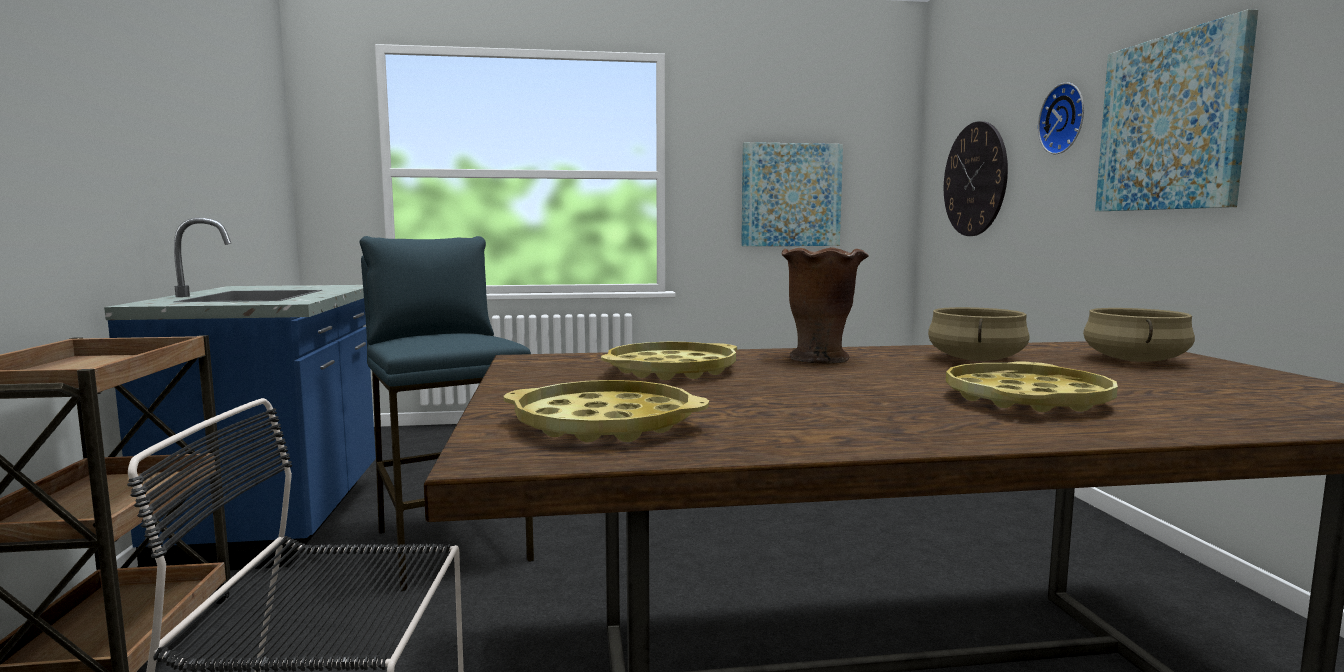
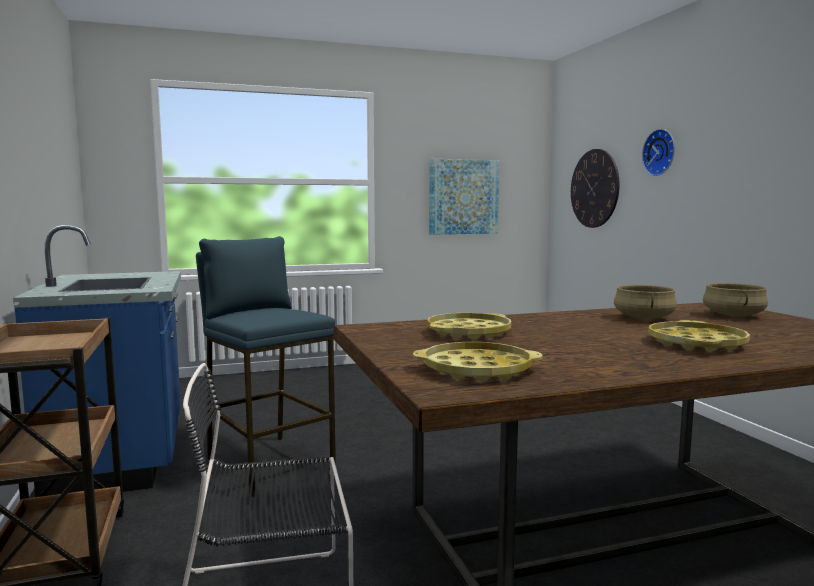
camera: 10 degrees left, 0 degrees up
(819, 358) = (550, 320): brown vase -> none
(1171, 123) = (733, 161): picture -> none

